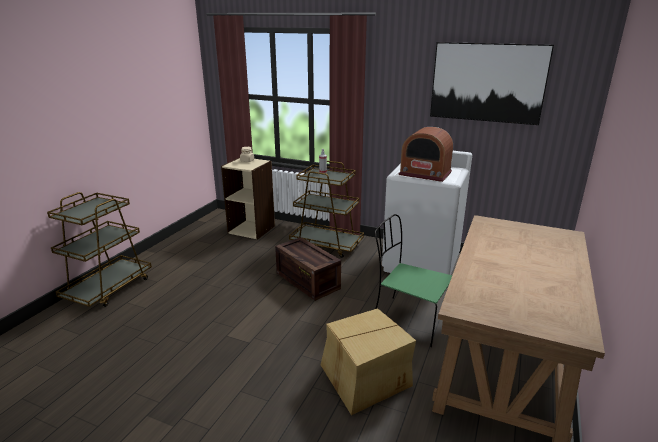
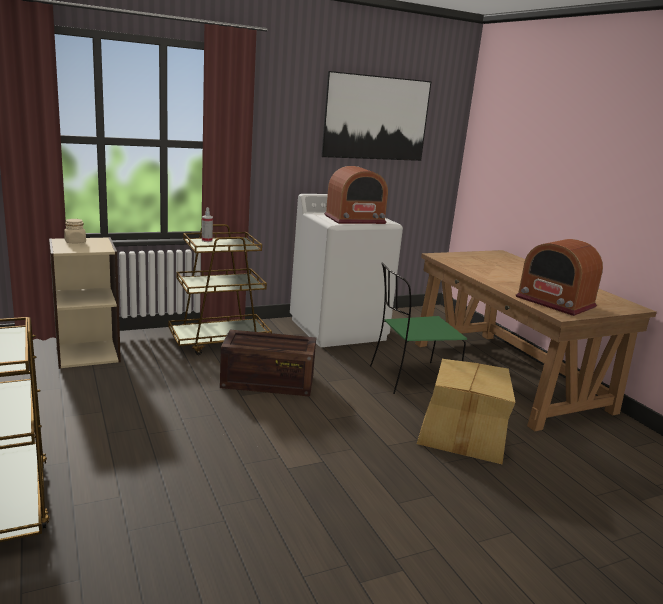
camera: 50 degrees left, 5 degrees down
(487, 296) = (555, 302): none -> radio

